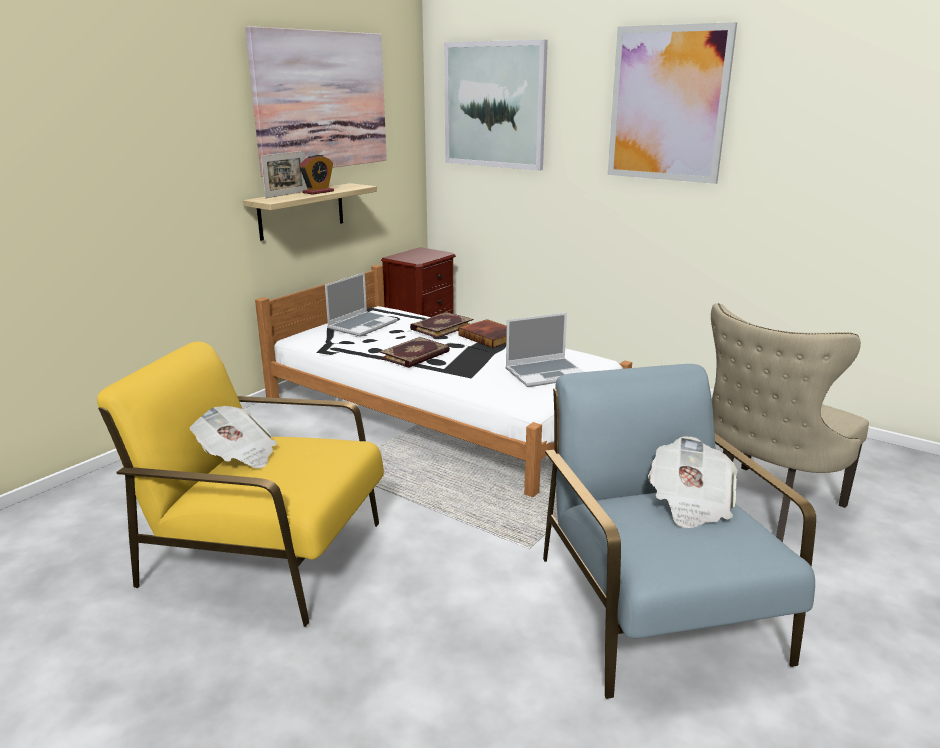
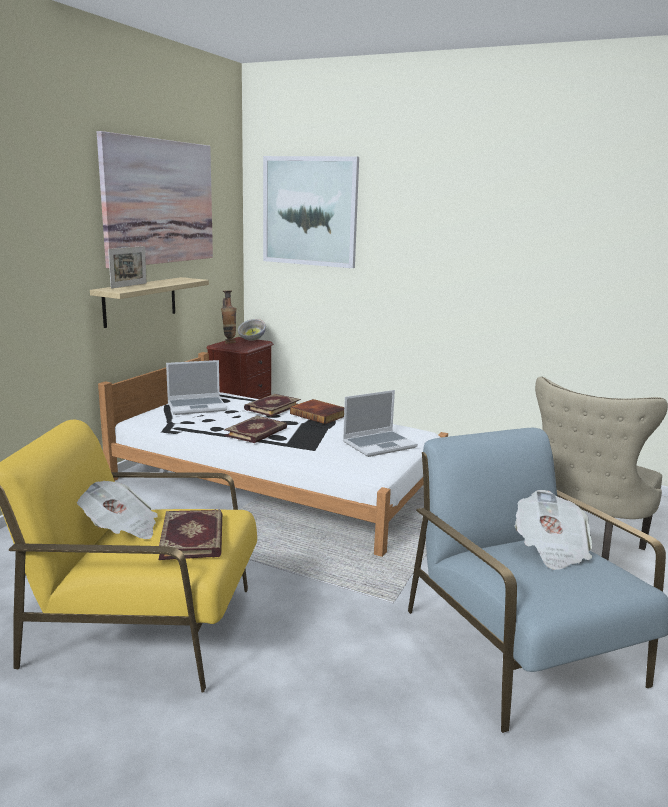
camera: 10 degrees left, 5 degrees down
(305, 469) = (193, 537): none -> book
(318, 192) = (158, 284): alarm clock -> none
(362, 325) = (197, 406): laptop -> laptop turned 45 degrees clockwise
(407, 254) = (229, 343): none -> vase
(433, 250) = (252, 339): none -> bowl
(668, 104) = (466, 213): picture -> none

